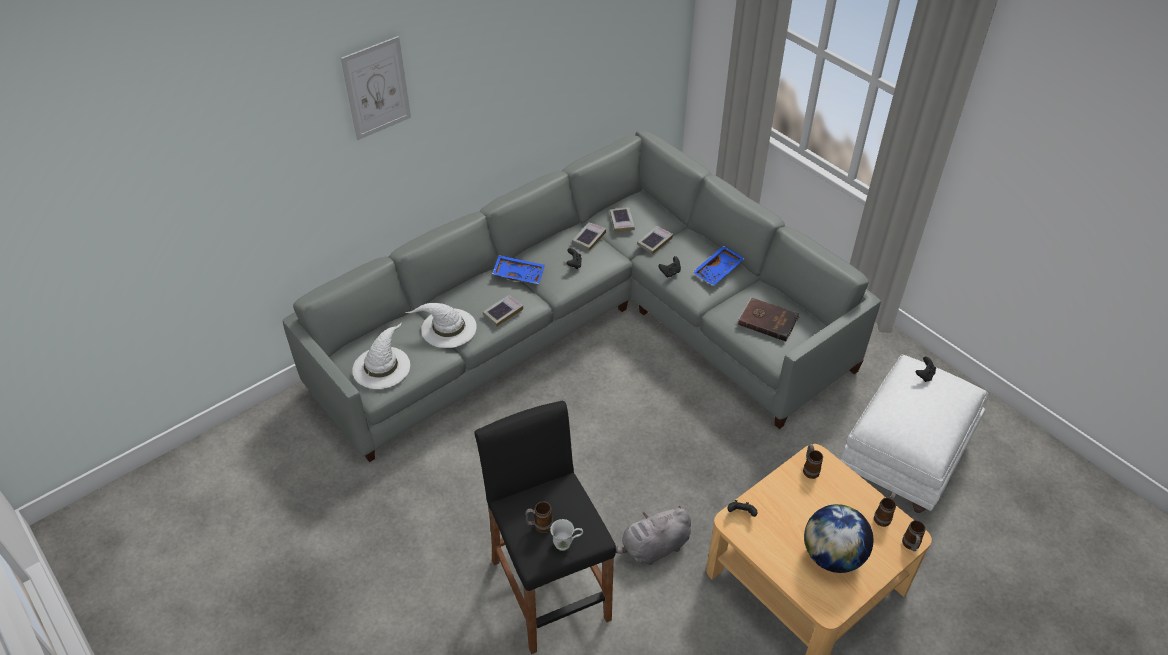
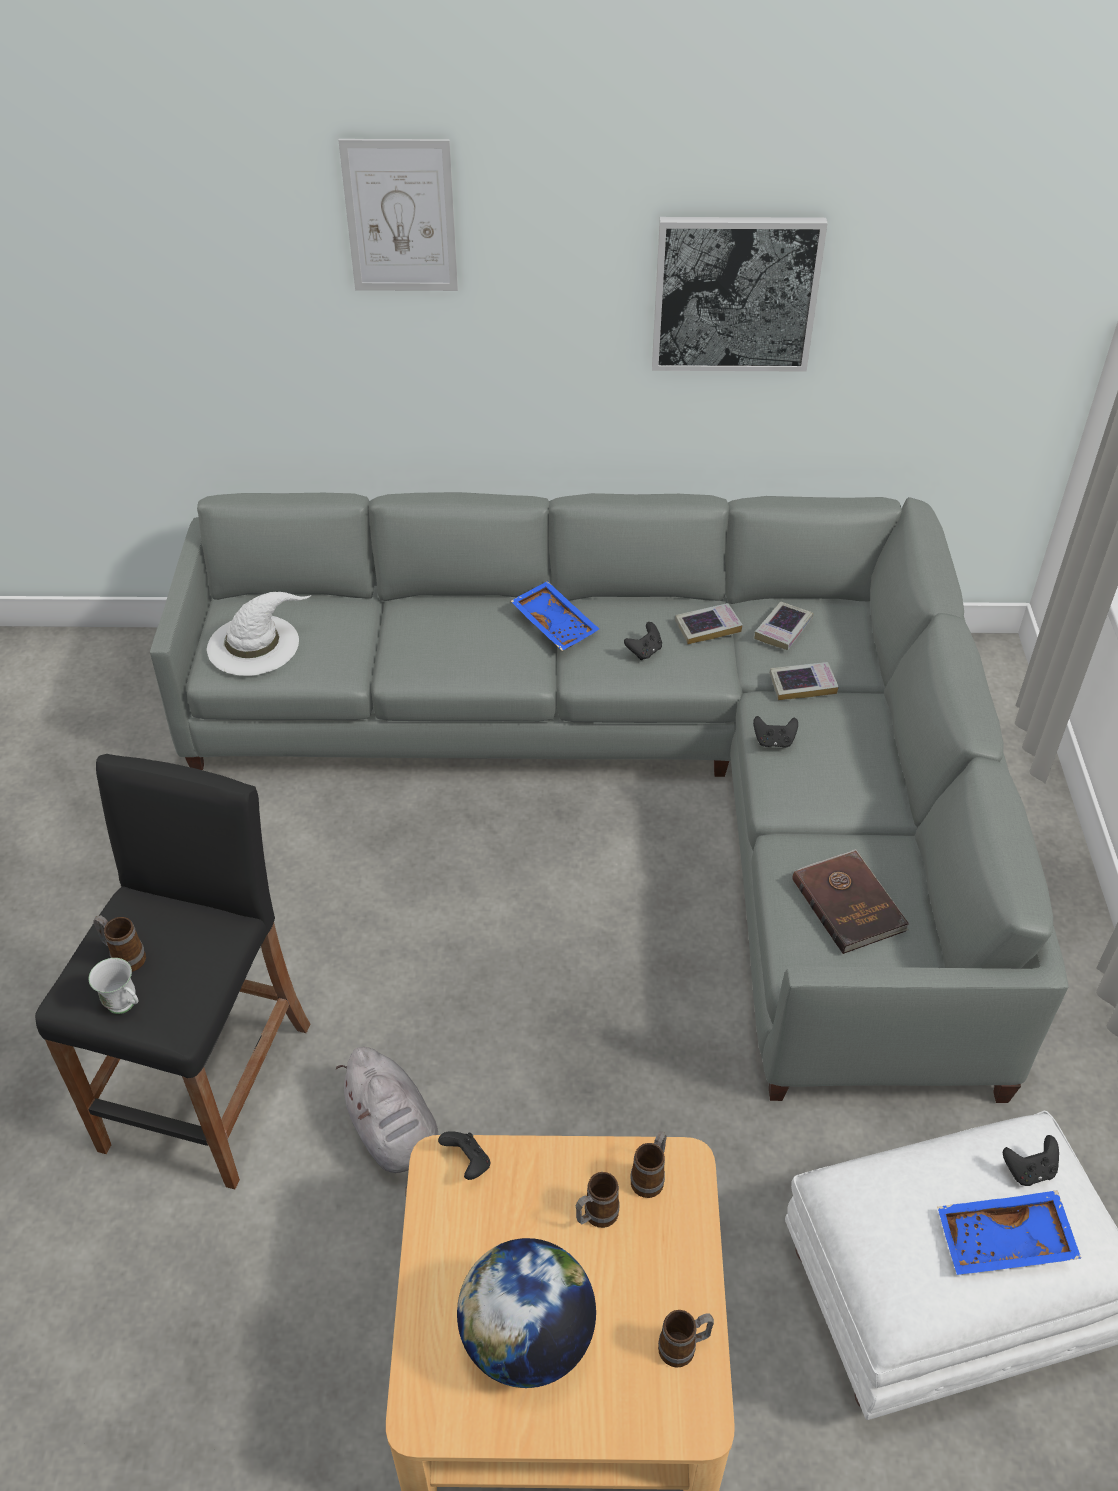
camera: 40 degrees right, 0 degrees up
(448, 328) = (384, 642): white hat -> none
(503, 312) = (475, 662): book -> none
(541, 62) = (735, 294): none -> picture
(653, 548) = (394, 1135): grey plush toy -> grey plush toy turned 135 degrees counterclockwise
(718, 271) = (854, 782): blue tray -> blue tray (1004, 1243)
(910, 546) = (674, 1432): mug -> mug (595, 1216)

